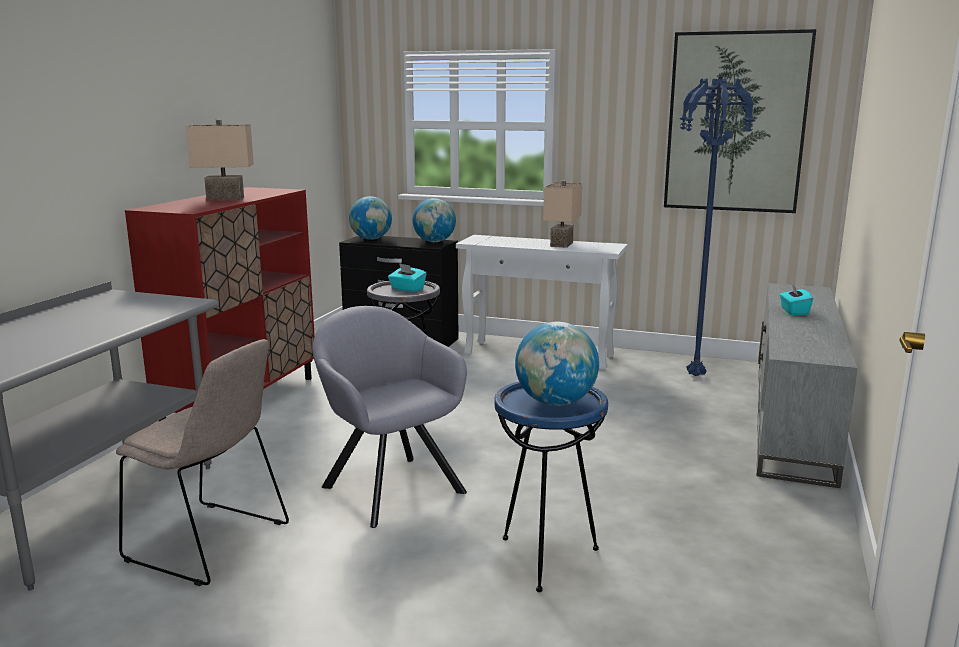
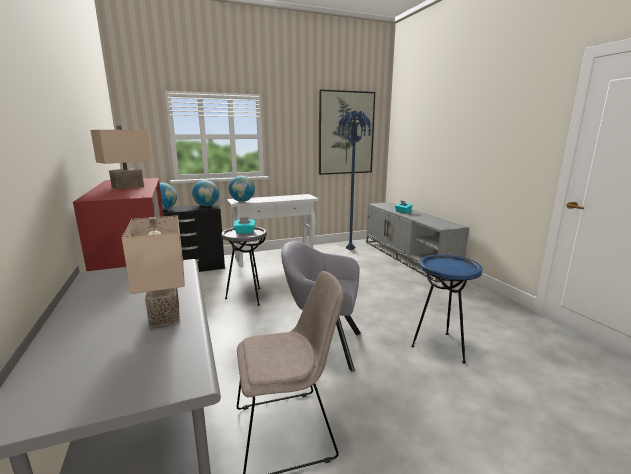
camera: 40 degrees left, 0 degrees up
(556, 402) = (453, 265): globe -> globe (242, 201)
(560, 244) = (282, 198): beige table lamp -> beige table lamp (162, 314)

